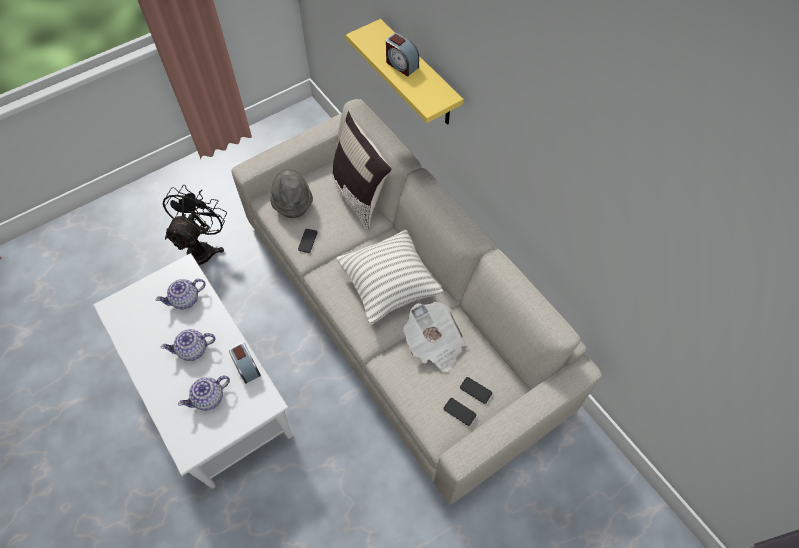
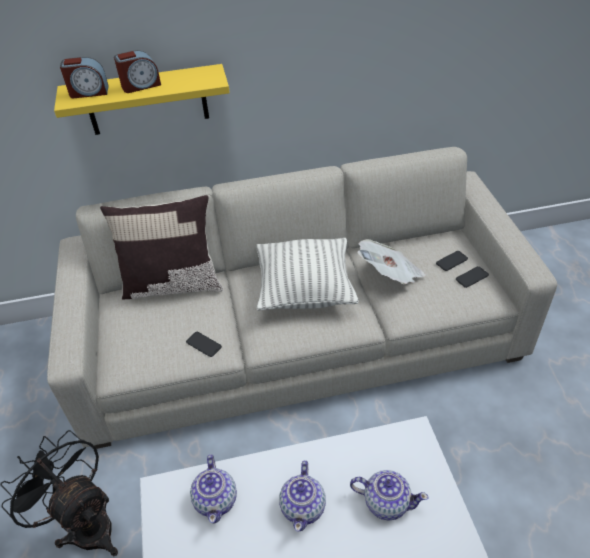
camera: 65 degrees left, 15 degrees down
(209, 398) = (386, 502): teapot -> teapot turned 60 degrees counterclockwise
(246, 367) = (356, 447): alarm clock -> alarm clock (89, 92)
(293, 204) = (141, 346): grey hat -> none

